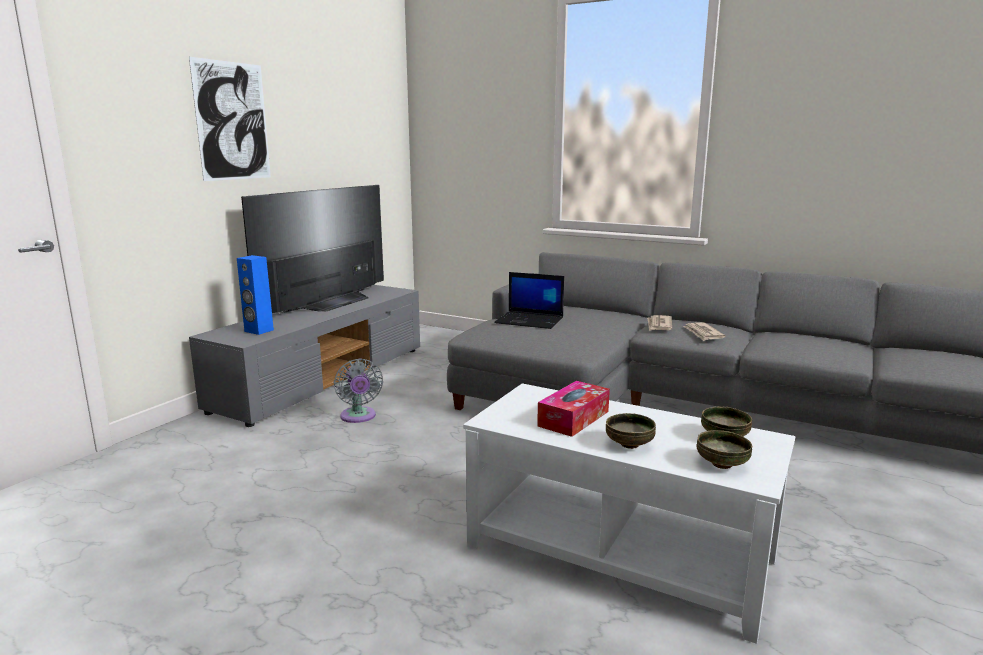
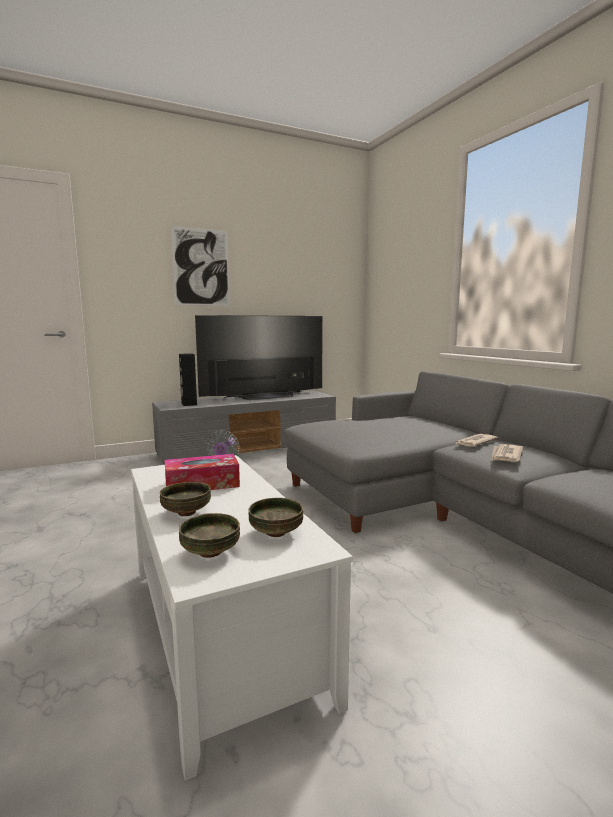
camera: 35 degrees right, 5 degrees down
(258, 331) = (189, 404): blue speaker -> black speaker
(530, 321) = (363, 422): laptop -> none

